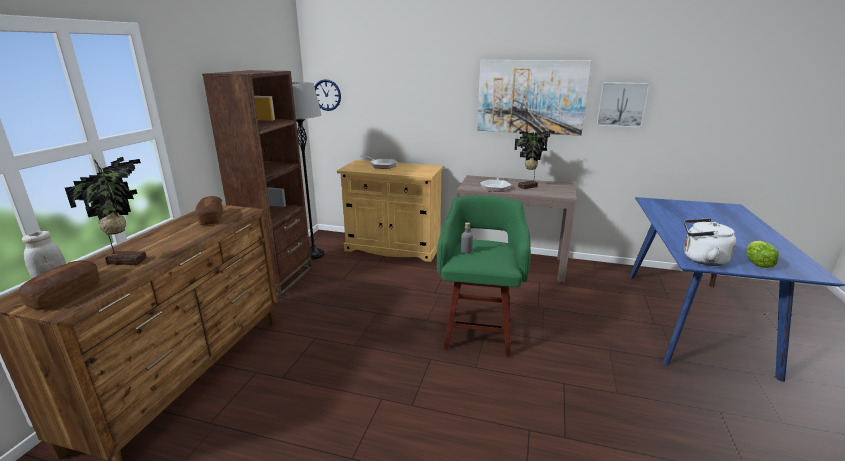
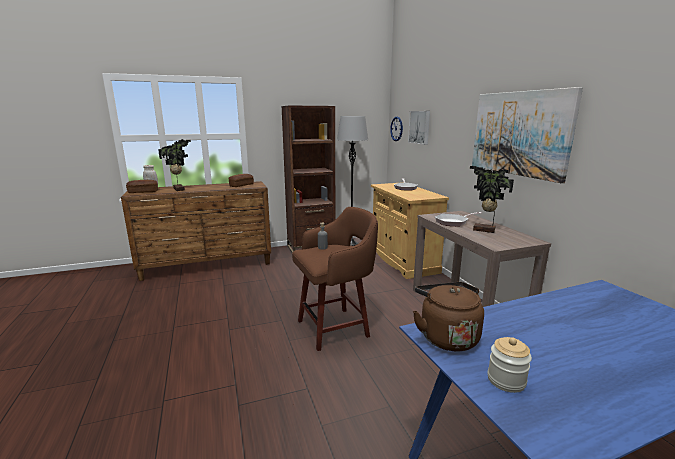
camera: 55 degrees right, 5 degrees down
(479, 331) = (335, 328): green stool -> brown stool
(621, 104) = (617, 146): picture -> picture (420, 127)
(701, 259) = (446, 336): white kettle -> brown kettle
(757, 262) = (506, 380): lettuce -> jar

